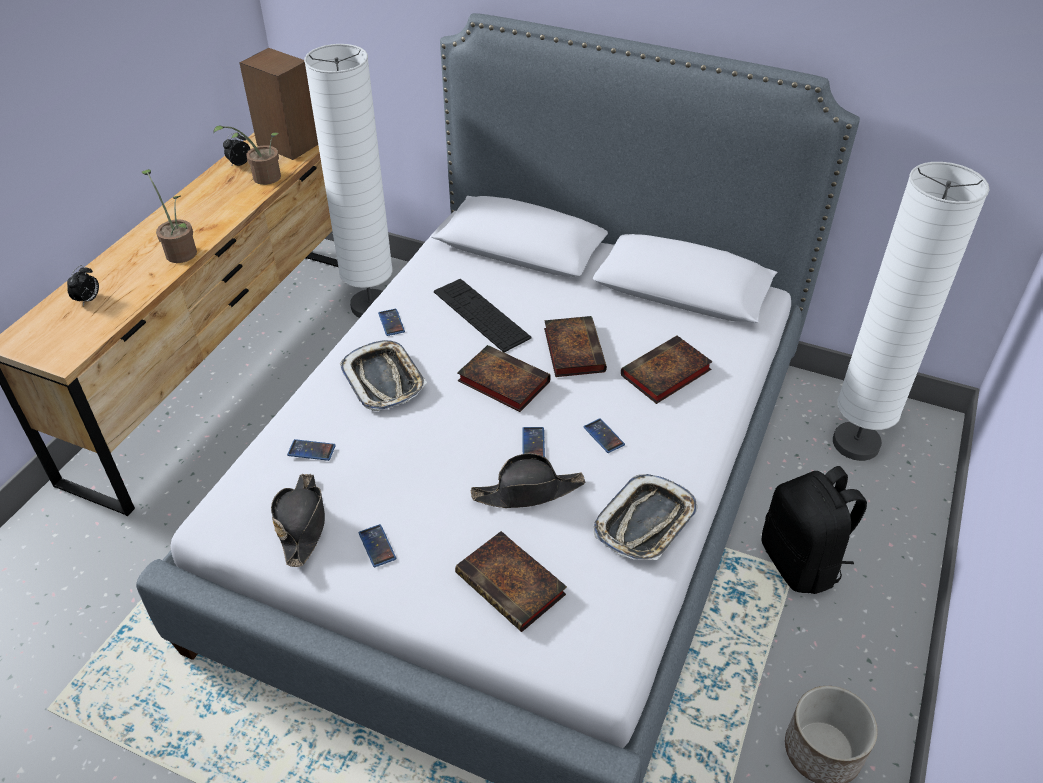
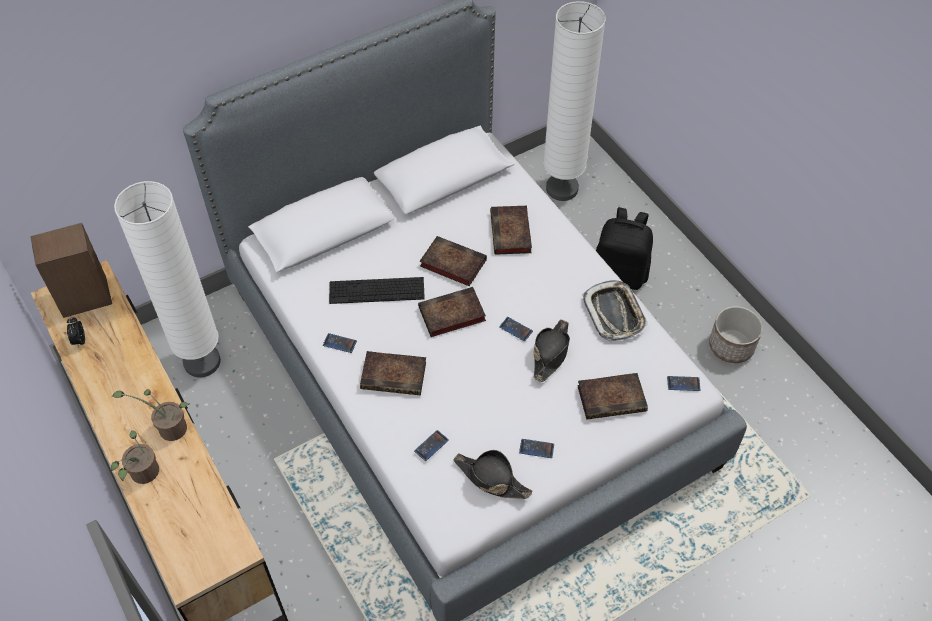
camera: 55 degrees left, 10 degrees up
(88, 300) = (177, 511): alarm clock -> none
(262, 178) = (118, 334): potted plant -> potted plant (143, 475)
(384, 380) = (395, 375): tray -> book
(604, 436) = (536, 292): phone -> phone (683, 383)

